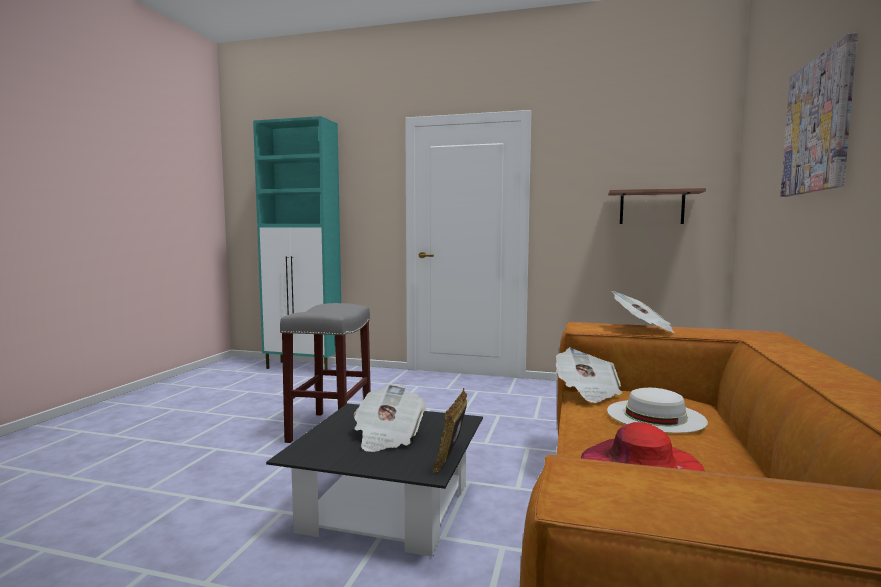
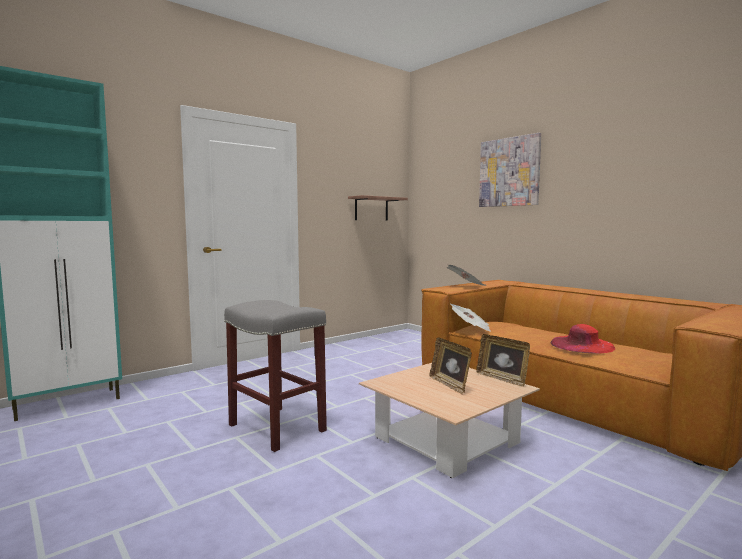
camera: 55 degrees left, 0 degrees up
(387, 437) = (450, 385): newspaper -> picture frame
(387, 507) = (446, 440): black coffee table -> beige coffee table
(655, 415) = (522, 329): white hat -> none

